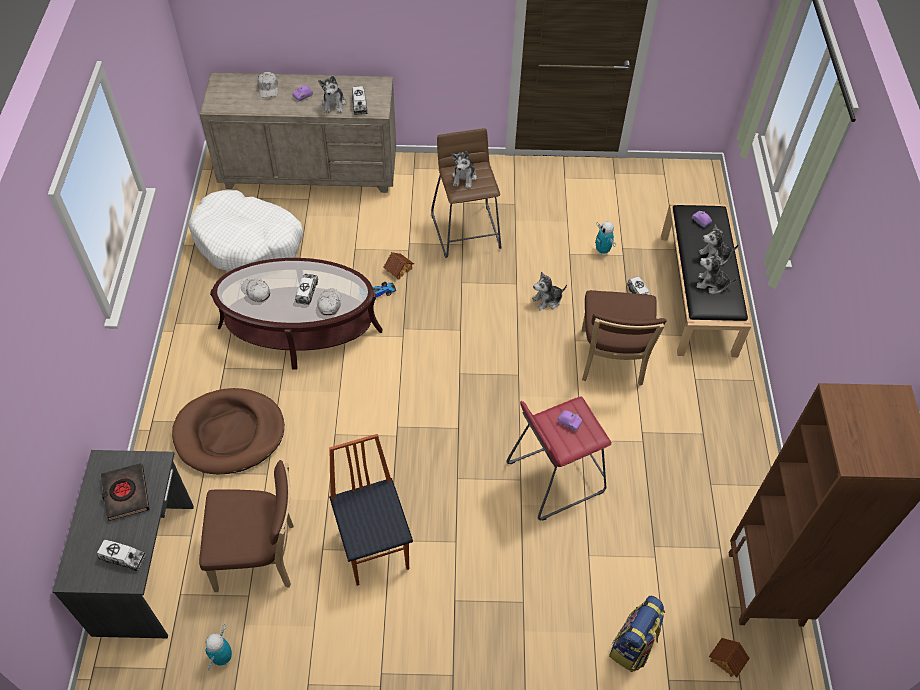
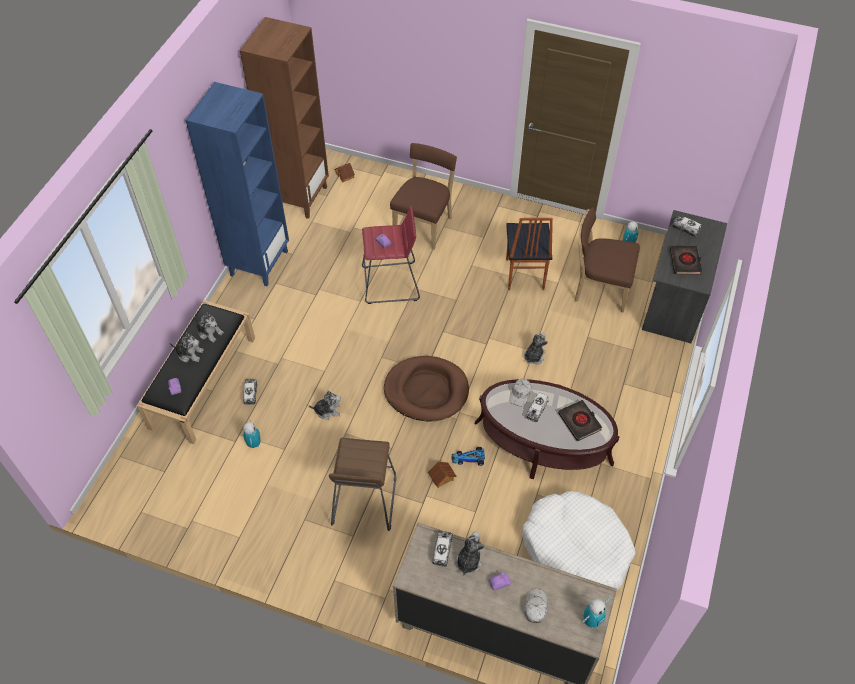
camera: 160 degrees left, 0 degrees up
(219, 90) = (591, 621): none -> toy robot
(229, 433) = (611, 372): brown dog bed -> brown dog bed (426, 390)
(256, 292) = (579, 422): white cap -> black book
(464, 178) = (365, 462): plush toy -> plush toy (534, 356)
(611, 361) = (306, 348): brown chair -> brown chair (424, 225)
(633, 646) = (391, 193): backpack -> none
(744, 457) = (259, 262): none -> blue bookcase

